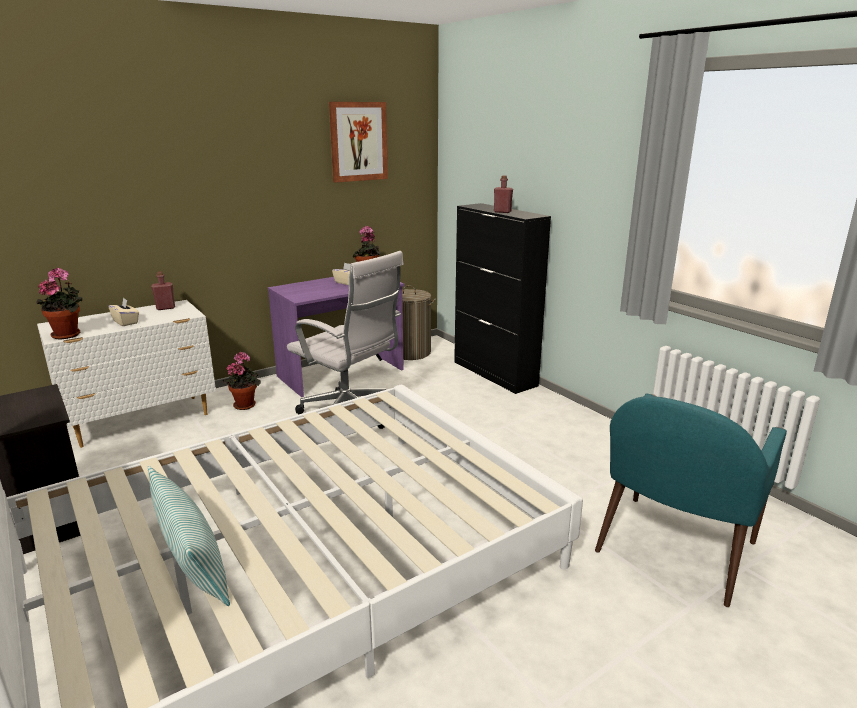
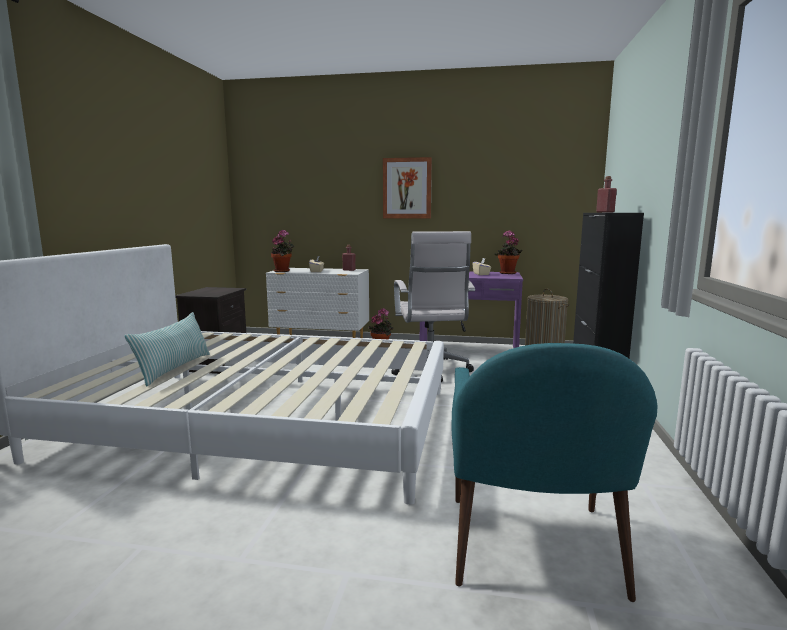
camera: 45 degrees right, 10 degrees down
(358, 141) = (519, 163): picture -> picture (407, 188)
(674, 549) = (532, 547): turquoise armchair -> turquoise armchair turned 75 degrees counterclockwise

